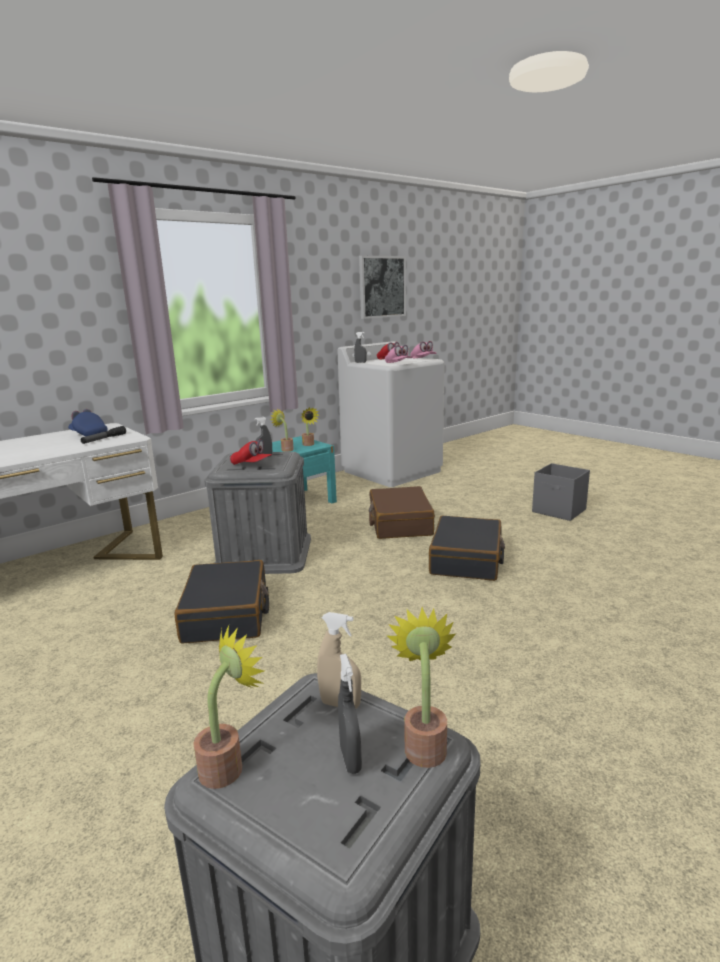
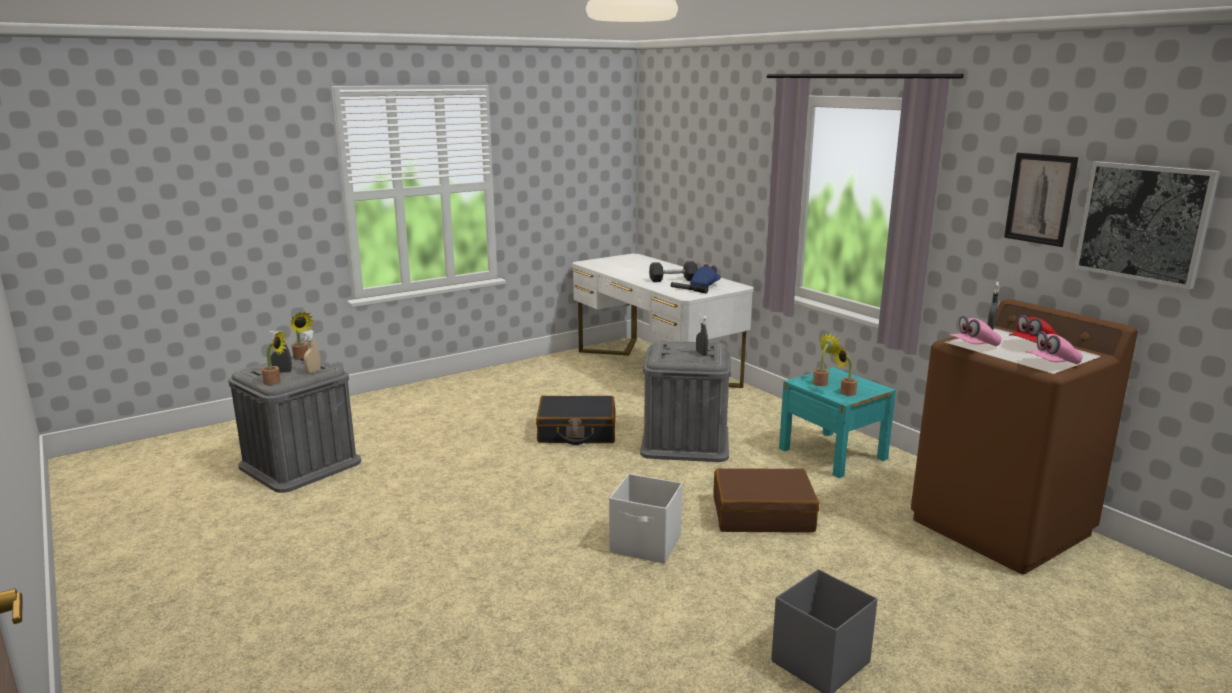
camera: 95 degrees right, 0 degrees up
(42, 446) = (673, 280): none -> grey dumbbell
(252, 465) = (674, 350): red cap -> none
(337, 282) = (1040, 199): none -> picture
(392, 471) = (1001, 527): white washing machine -> brown washing machine
(467, 560) = (646, 545): black suitcase -> white storage box

